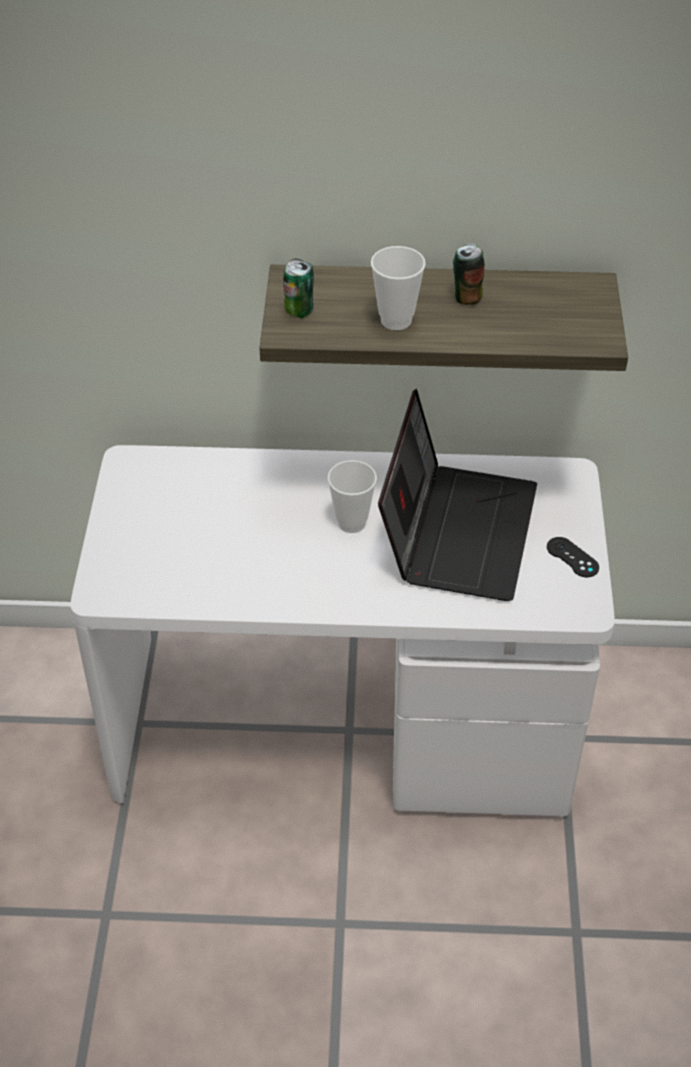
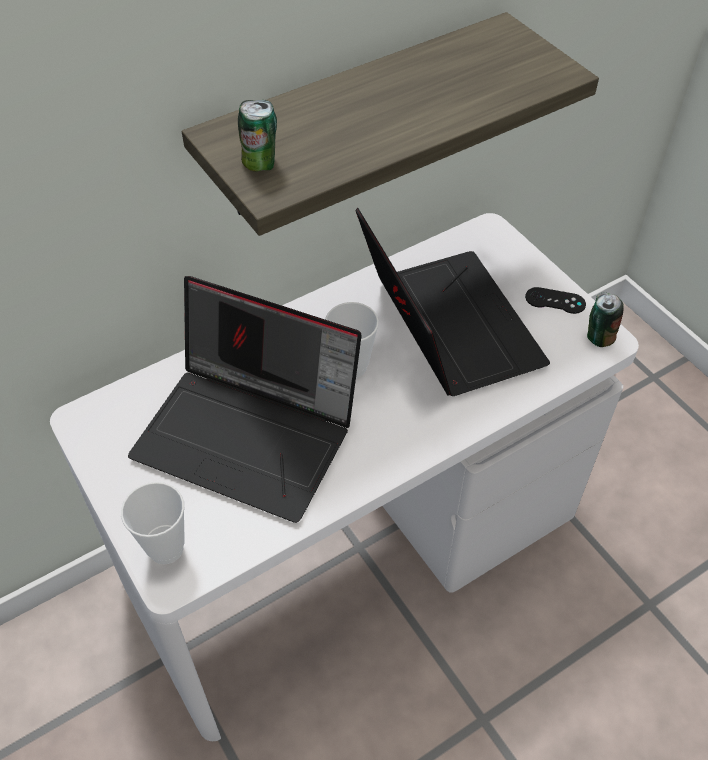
camera: 35 degrees left, 5 degrees up
(234, 531) = (251, 433): none -> laptop
(396, 320) = (366, 132): cup -> cup (166, 548)
(467, 296) = (406, 82): can -> can (598, 337)

